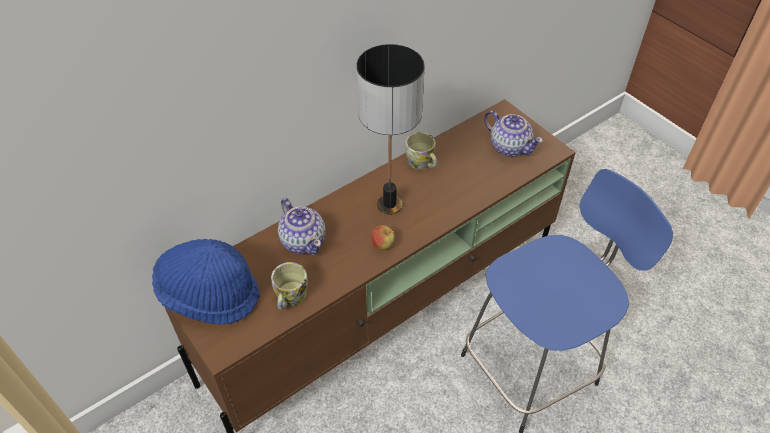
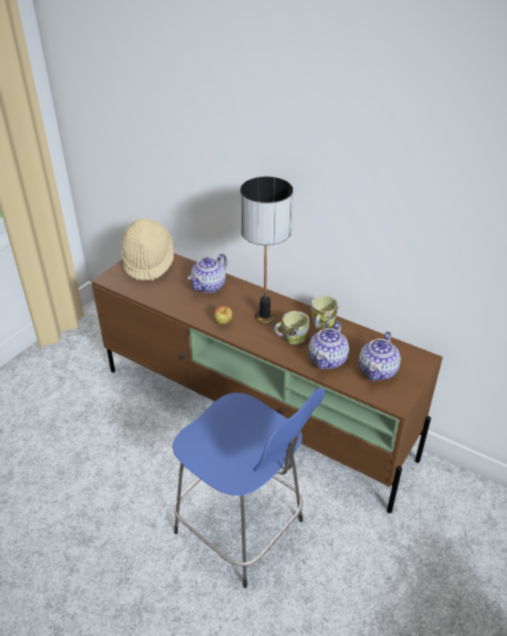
camera: 70 degrees right, 10 degrees down
(210, 294) = (148, 262): blue hat -> beige hat
(290, 297) = (158, 293): mug -> mug (291, 337)
(480, 176) = (328, 360): none -> teapot

